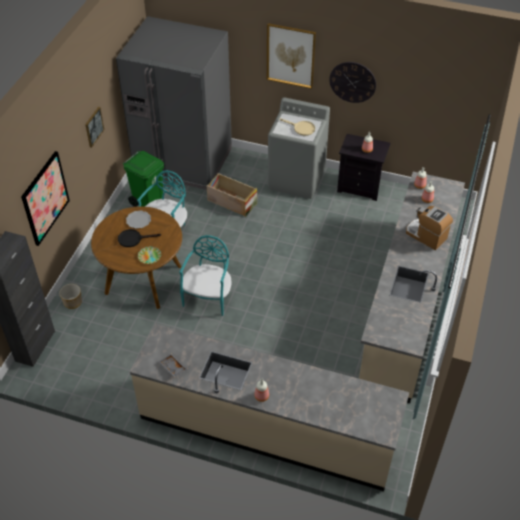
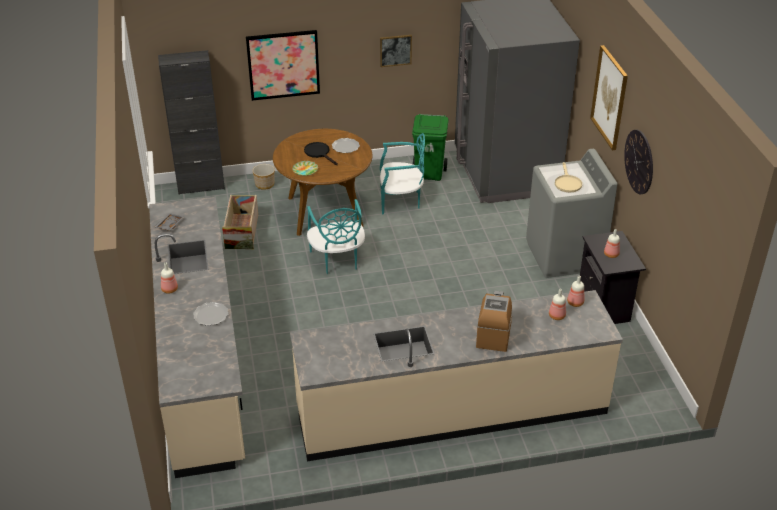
camera: 60 degrees right, 10 degrees down
(208, 297) = (337, 260): turquoise chair -> turquoise chair turned 90 degrees clockwise
(231, 202) = (481, 225): crate -> crate (242, 231)
(311, 380) = (210, 315): none -> plate

